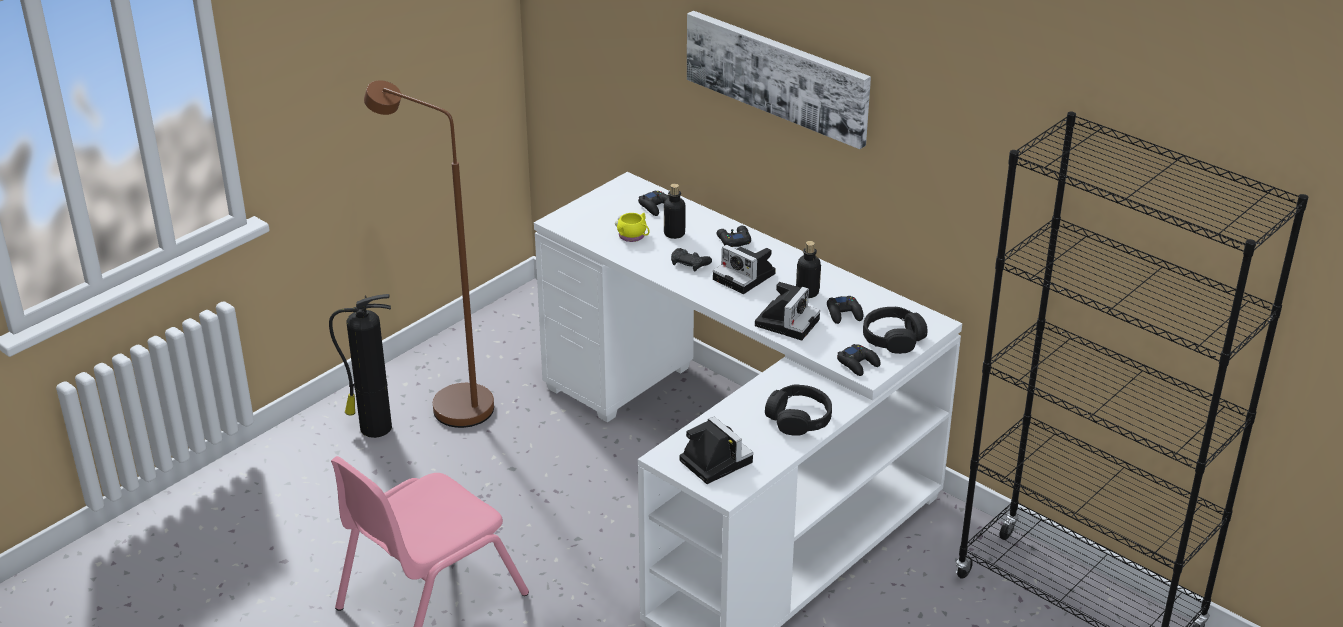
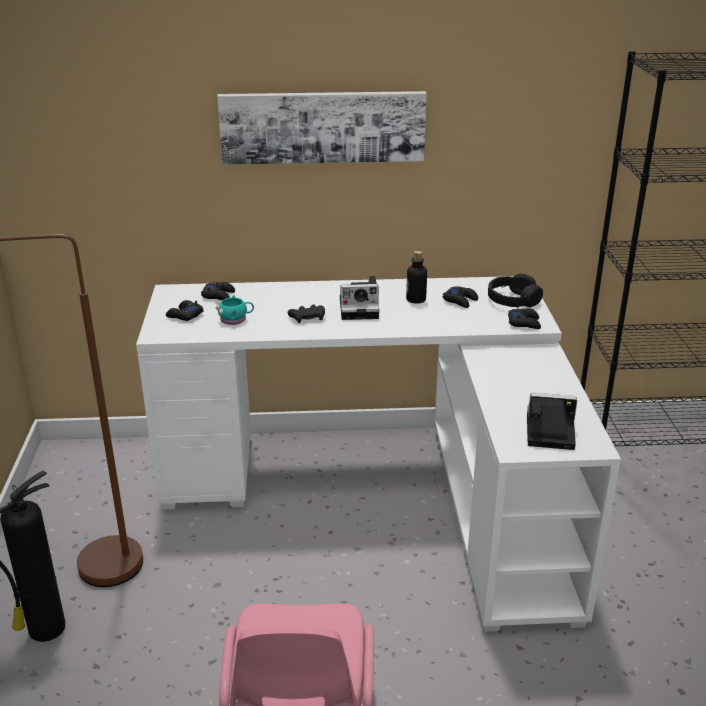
camera: 45 degrees left, 5 degrees down
(633, 236) = (235, 319): yellow mug -> turquoise mug
(674, 233) = (262, 305): bottle -> none
(733, 240) = (311, 292): black game controller -> black game controller (184, 315)
(787, 321) = (436, 320): camera -> none
(798, 418) = (542, 376): black headphones -> none

